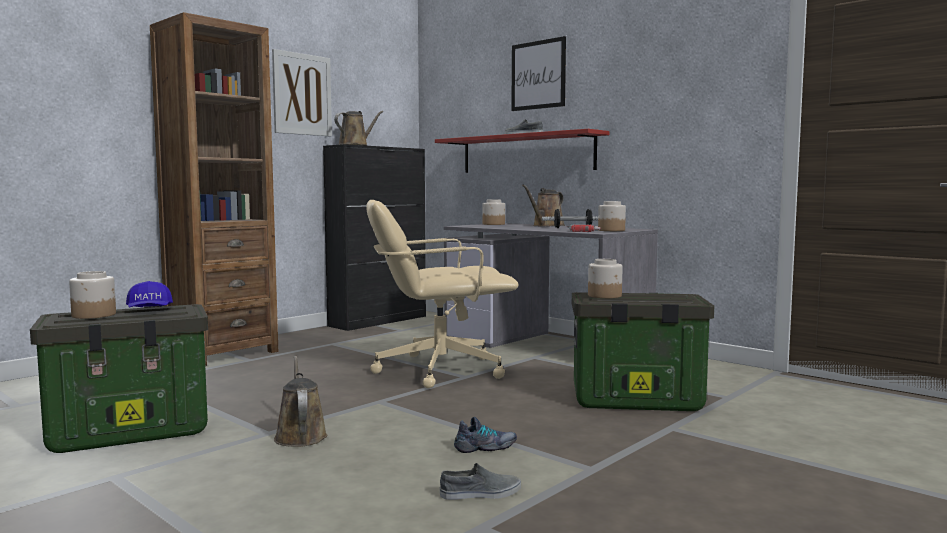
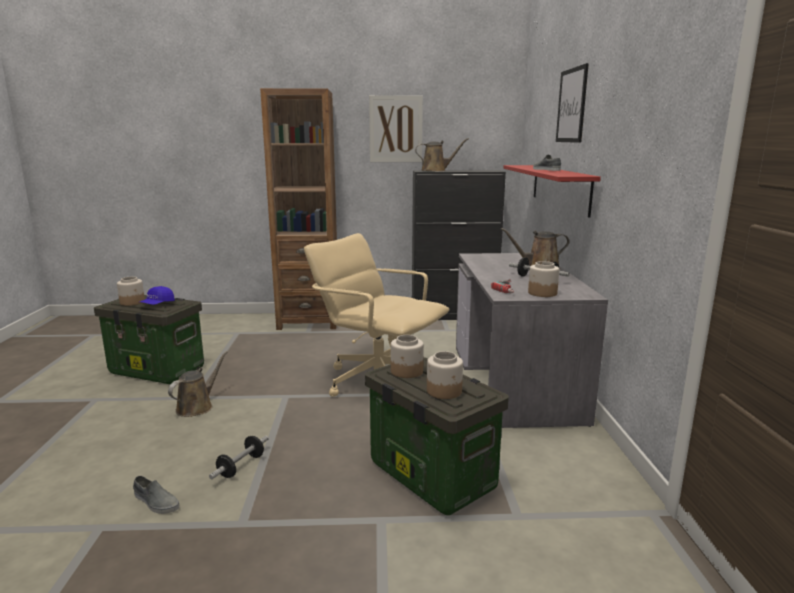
camera: 45 degrees right, 10 degrees up
(486, 447) = (241, 466): shoe -> dumbbell
(494, 224) = (512, 256): jar -> jar (444, 391)

